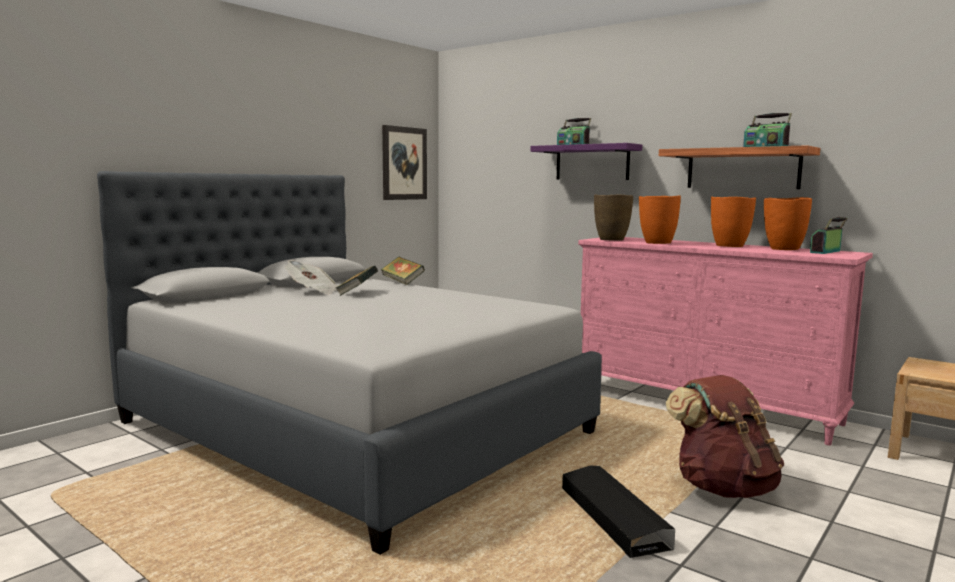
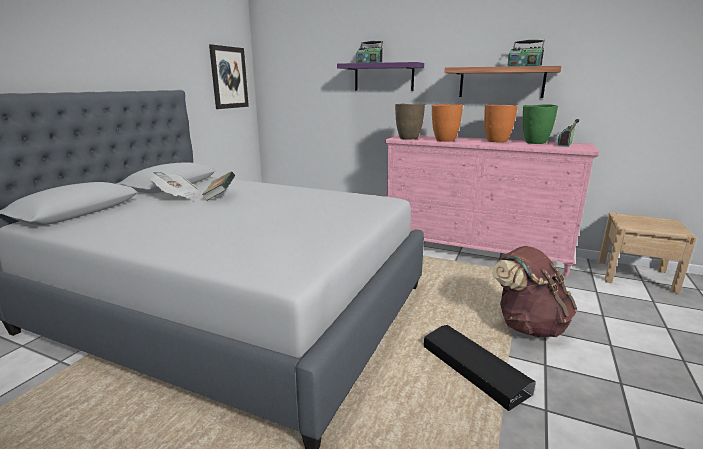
camera: 15 degrees left, 10 degrees up
(402, 282) = (250, 180): book -> none
(783, 249) = (535, 142): orange vase -> green vase

